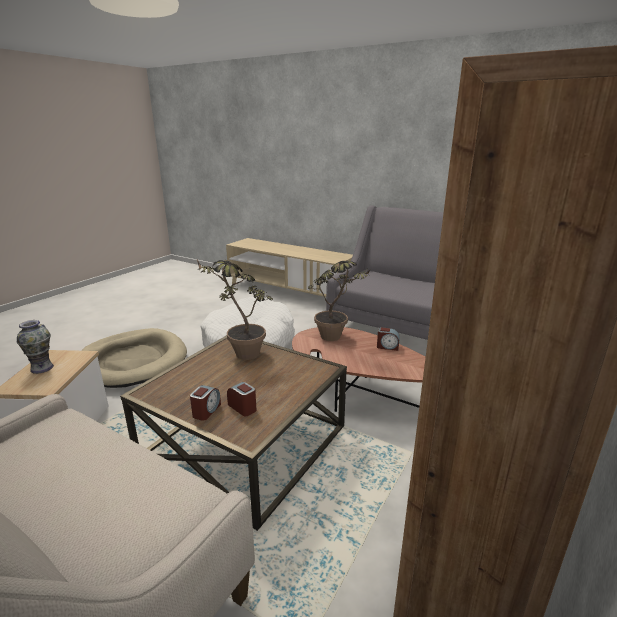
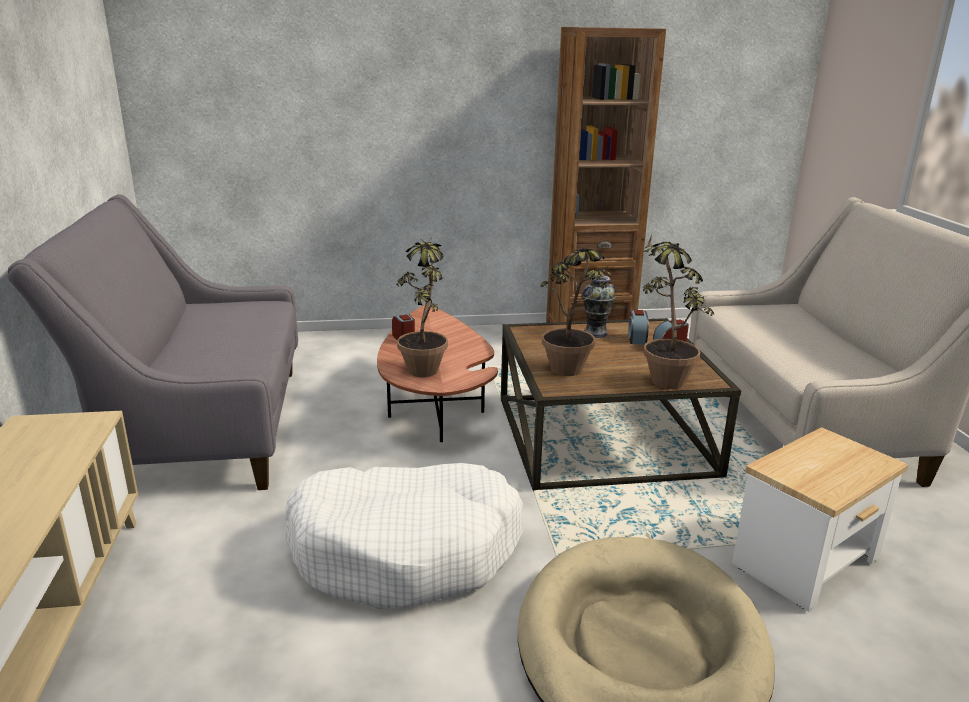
camera: 130 degrees left, 0 degrees up
(42, 368) = (838, 472): vase -> vase (595, 333)
(184, 378) = (662, 376): none -> potted plant

